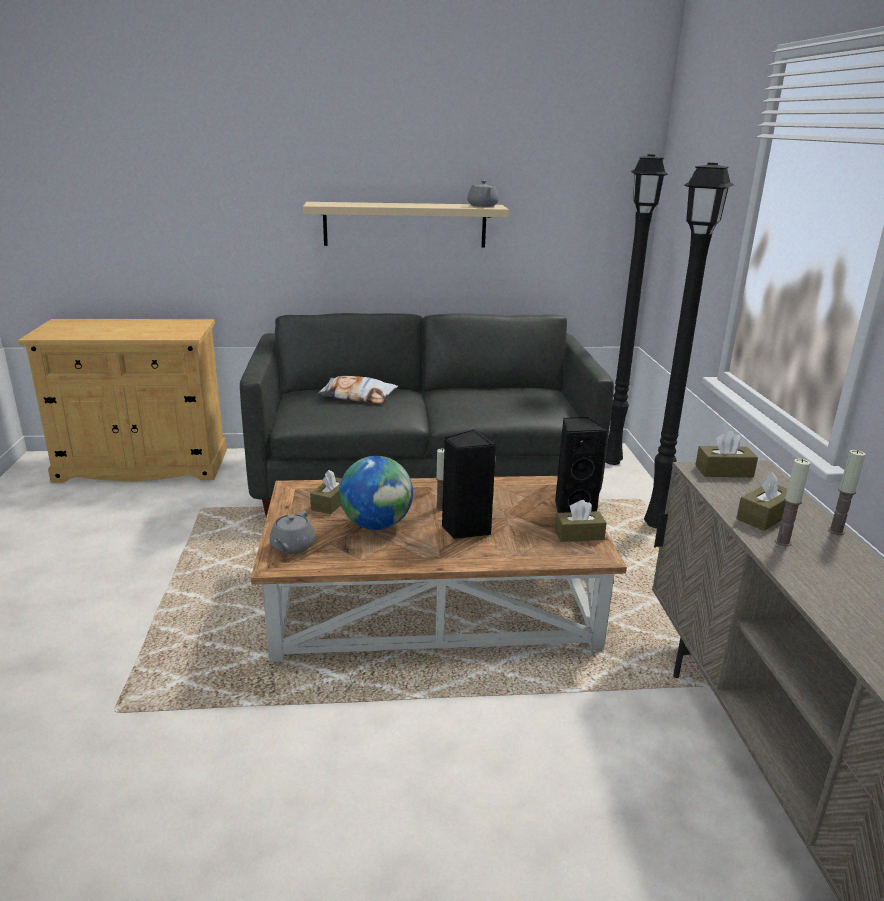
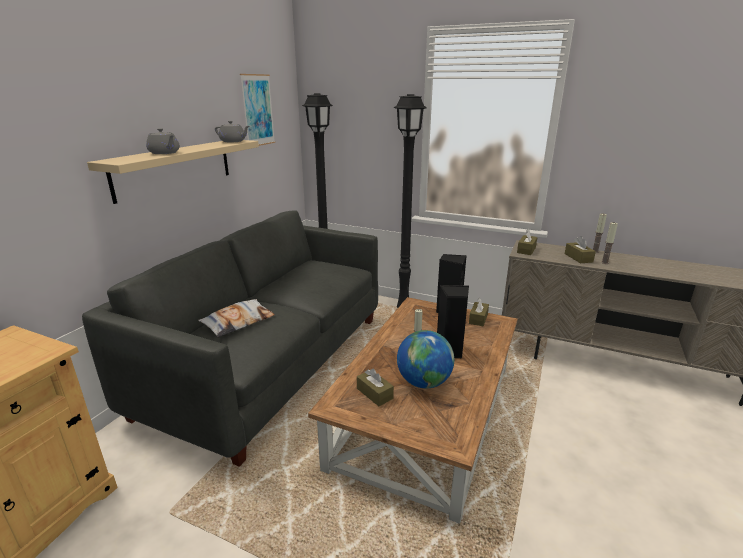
camera: 60 degrees left, 0 degrees up
(292, 547) = (434, 431): grey teapot -> grey teapot (164, 153)
(561, 172) = (258, 110): none -> picture

